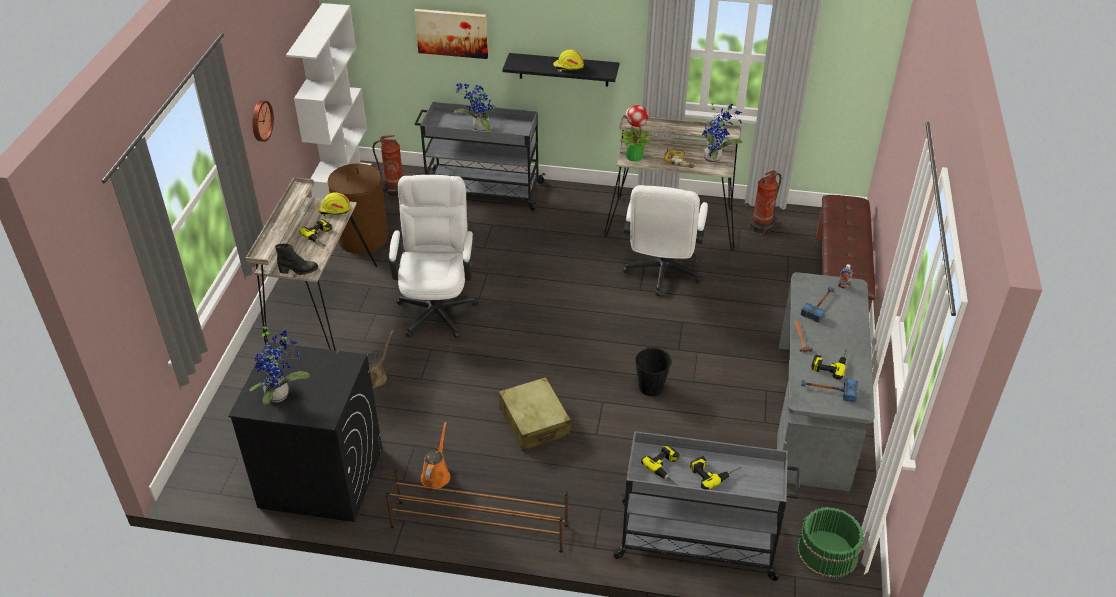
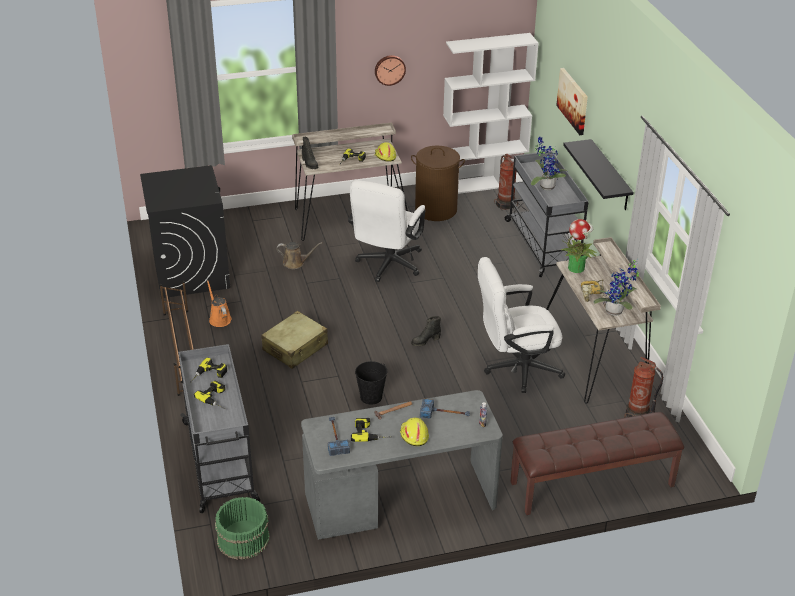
camera: 65 degrees right, 5 degrees down
(280, 394) = (167, 184): potted plant -> none
(436, 475) = (219, 318): orange watering can -> orange watering can turned 105 degrees counterclockwise
(437, 306) = (387, 266): white office chair -> white office chair turned 135 degrees clockwise
(568, 67) = (598, 170): yellow hard hat -> yellow hard hat (413, 435)
(584, 319) = (425, 341): none -> black boot

